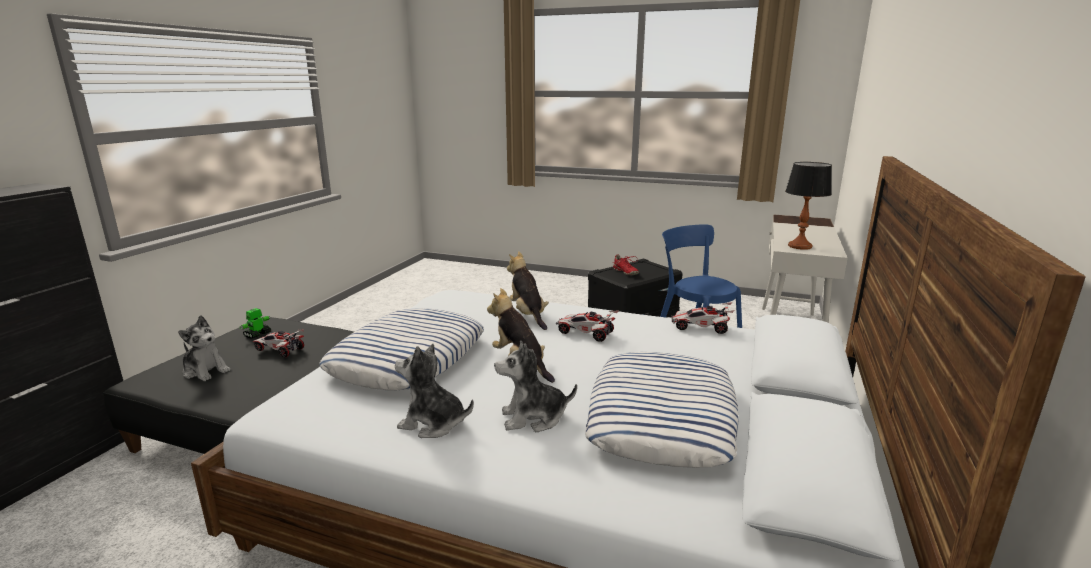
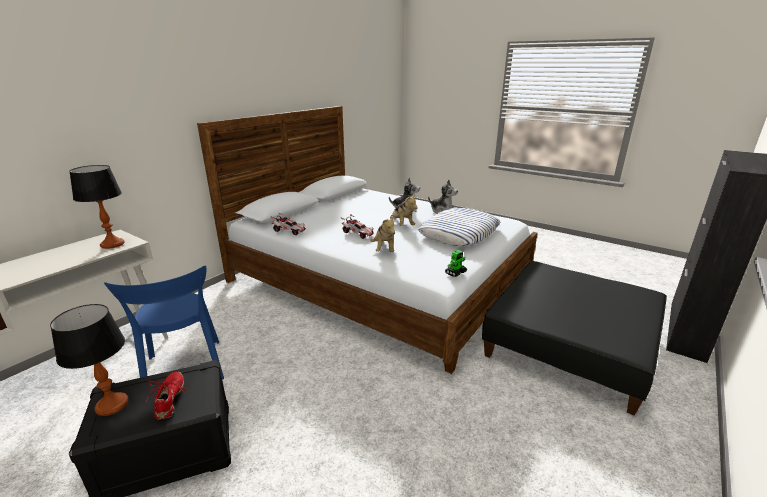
camera: 165 degrees left, 5 degrees up
(206, 371) = (612, 298): plush toy -> none
(257, 334) = (619, 332): toy robot -> toy robot (456, 272)
(279, 350) = (573, 305): toy car -> none
(654, 268) = (112, 405): none -> table lamp
(662, 418) = (359, 205): pillow -> none

